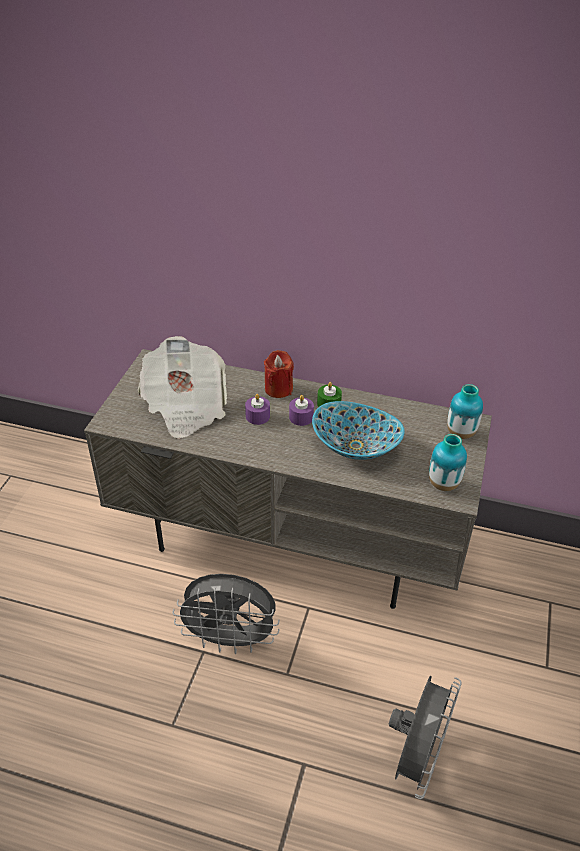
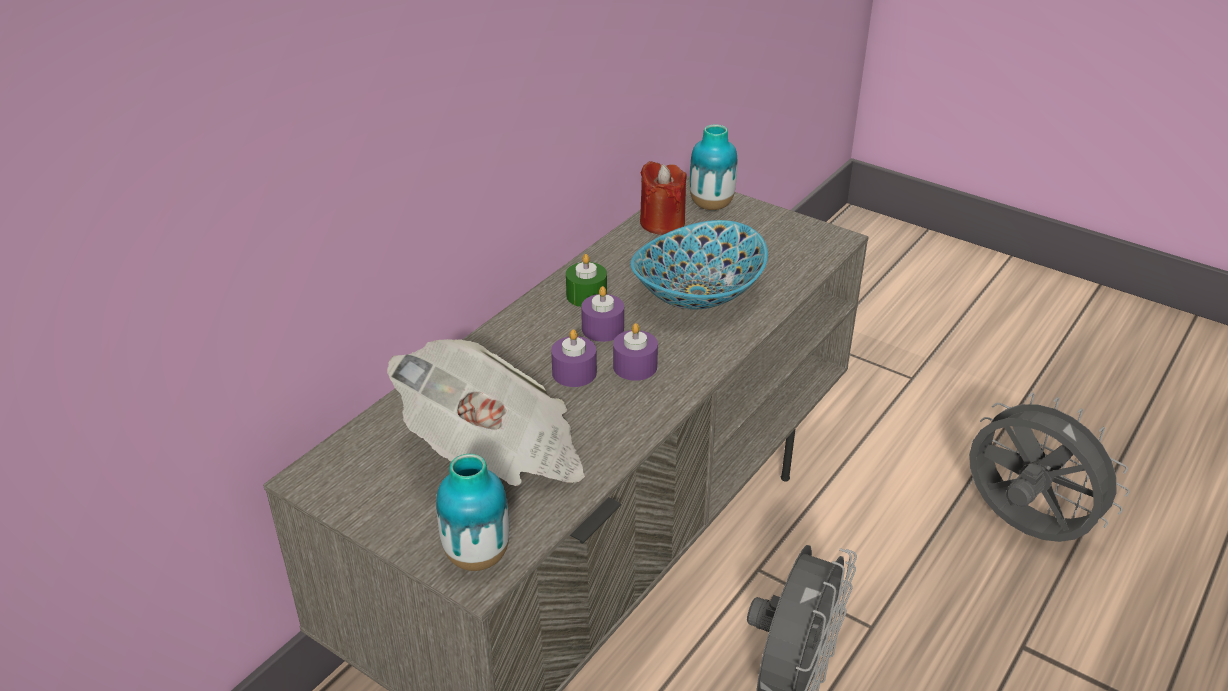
camera: 70 degrees left, 5 degrees down
(273, 436) = (635, 366): none -> purple candle
(278, 389) = (516, 336): red candle -> red candle (662, 223)
(443, 484) = (804, 243): vase -> vase (477, 556)

